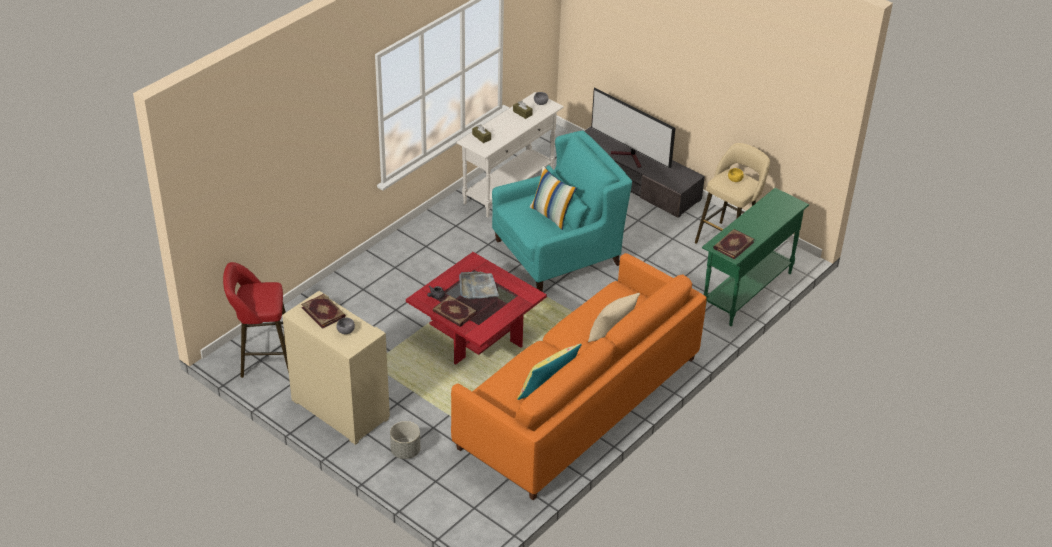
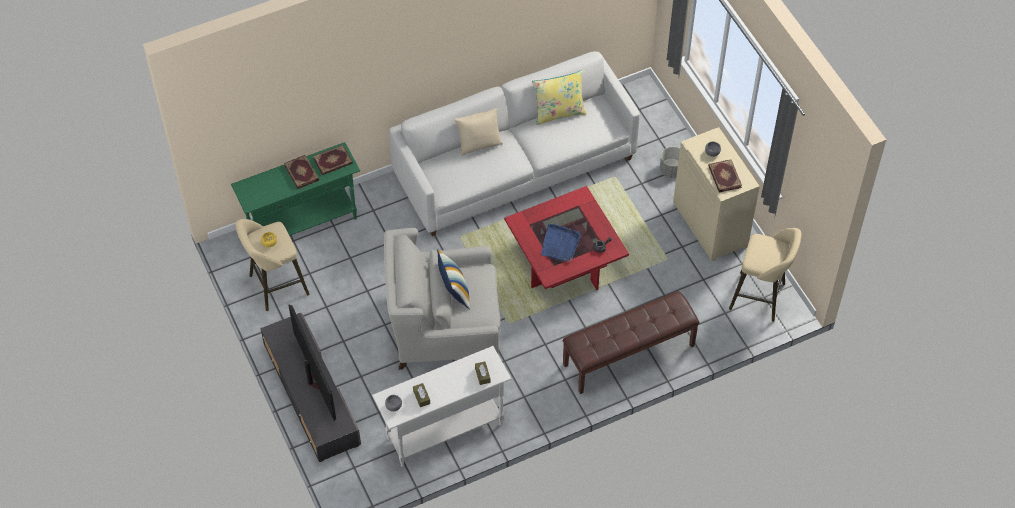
camera: 155 degrees left, 15 degrees up
(262, 358) = (761, 297): red stool -> beige stool
(376, 277) = (628, 355): none -> brown bench
(454, 313) = (593, 224): book -> book (302, 172)
(478, 287) = (560, 244): grey tray -> blue tray
(557, 253) = (444, 327): turquoise armchair -> white armchair
(578, 403) = (515, 166): orange sofa -> white sofa

